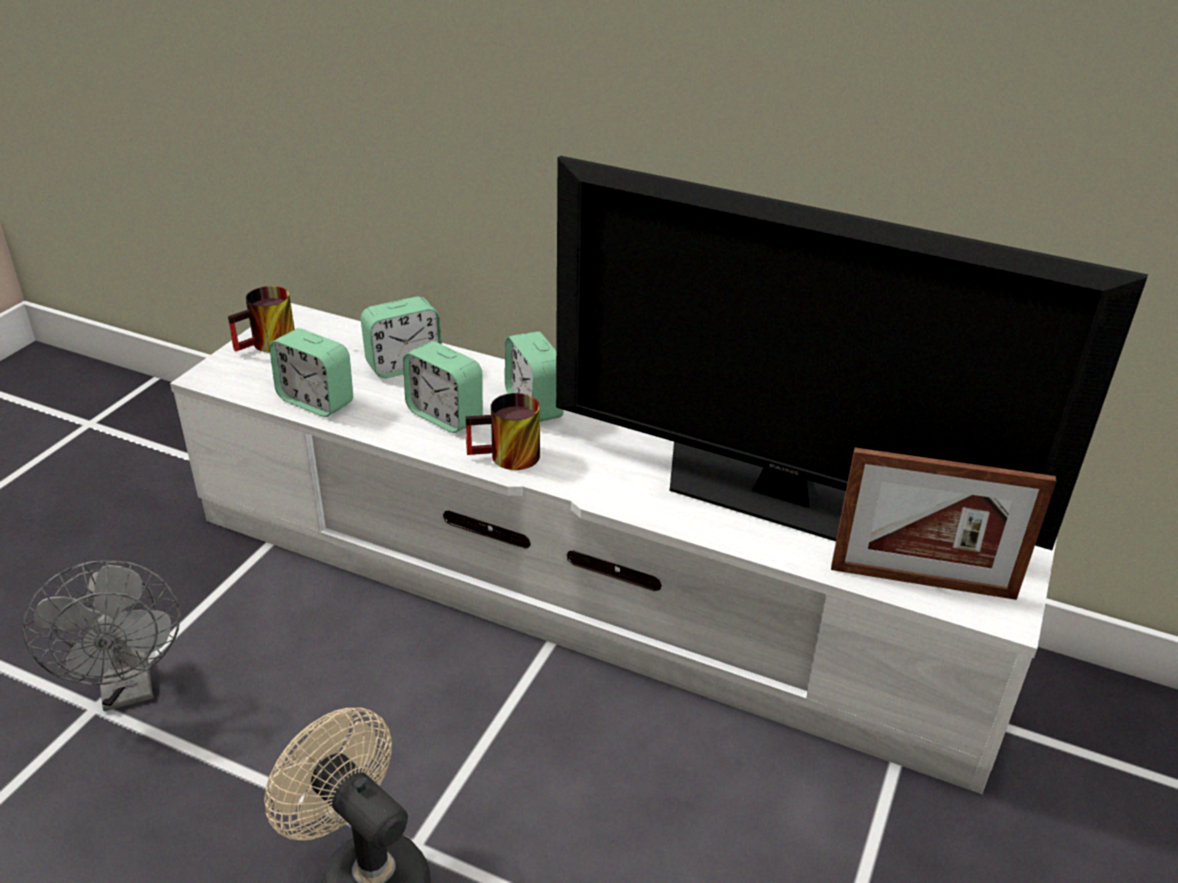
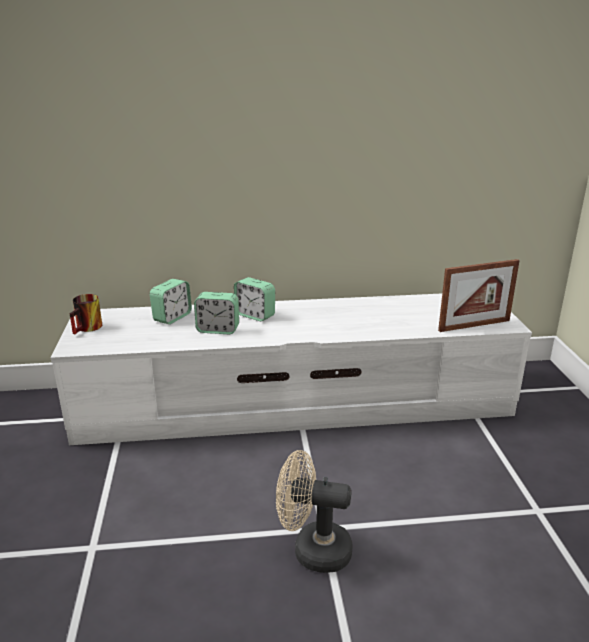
camera: 30 degrees left, 10 degrees down
(128, 688) = (103, 531): grey fan -> none
(316, 401) = (145, 342): alarm clock -> none
(507, 458) = (267, 336): mug -> none
(783, 495) = (394, 315): television -> none

